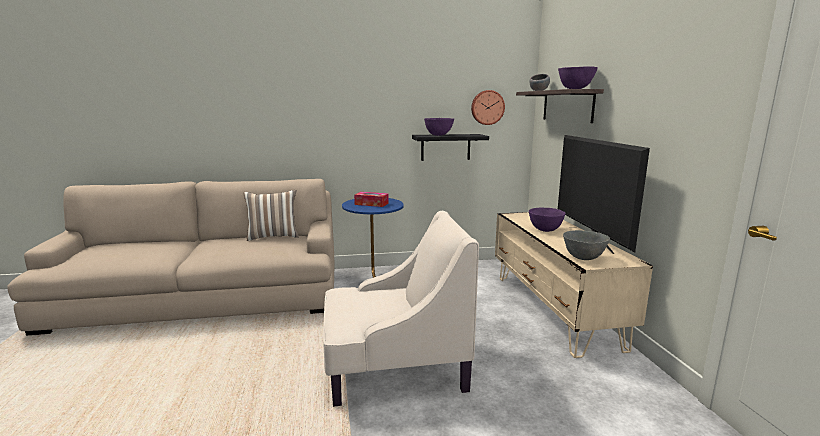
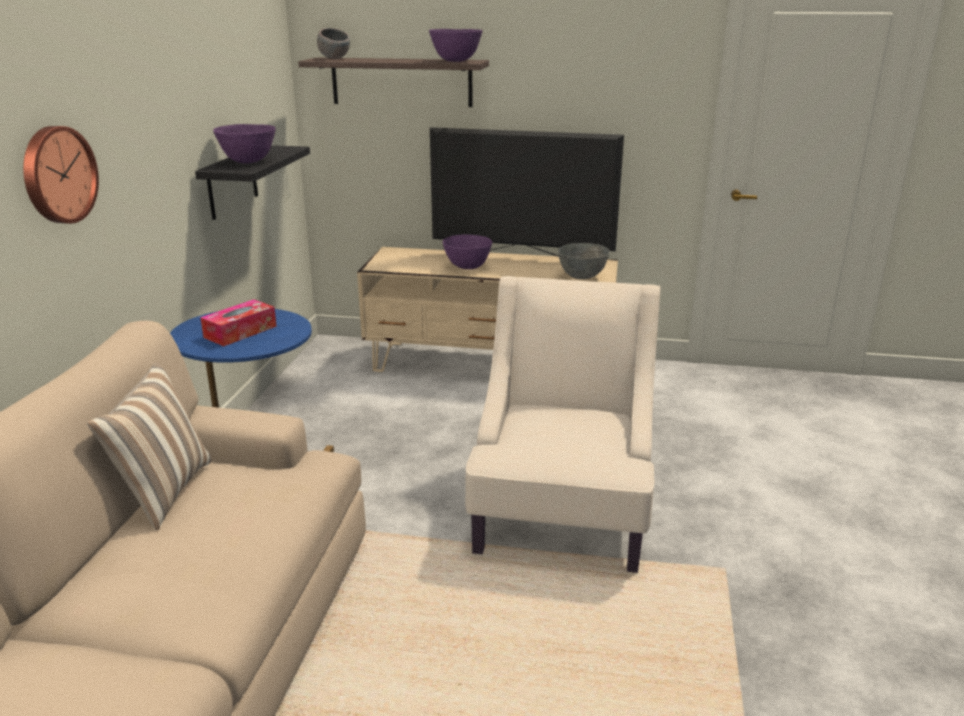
camera: 70 degrees left, 10 degrees up
(487, 107) = (258, 93): wall clock -> wall clock (57, 175)

